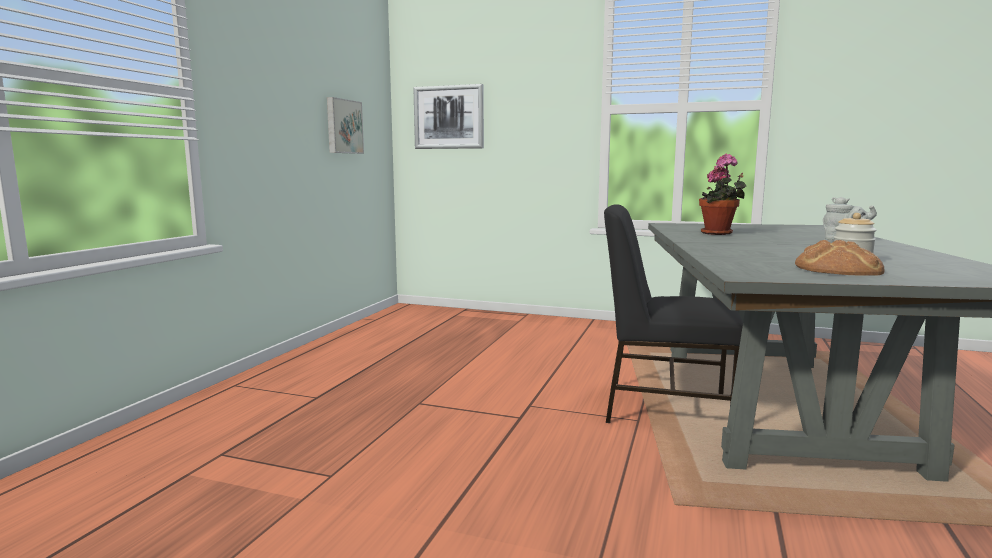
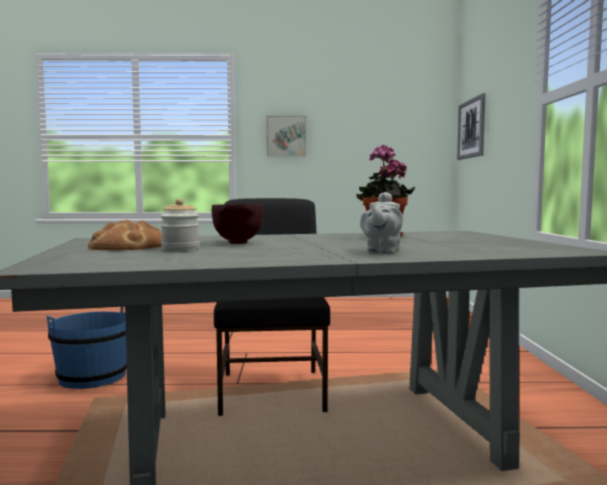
camera: 70 degrees right, 5 degrees down
(343, 126) = (377, 146): picture -> picture (286, 136)
(582, 508) = (92, 377): none -> blue bucket
(786, 252) = (237, 243): none -> brown bowl

